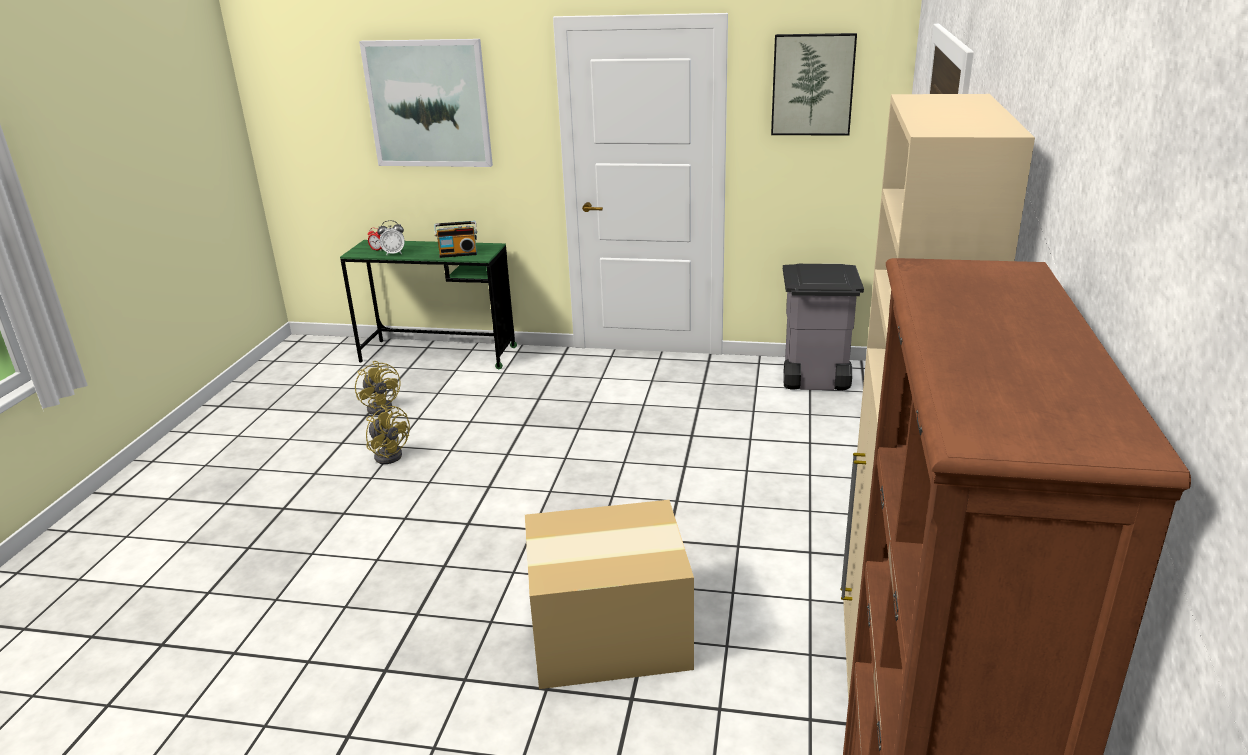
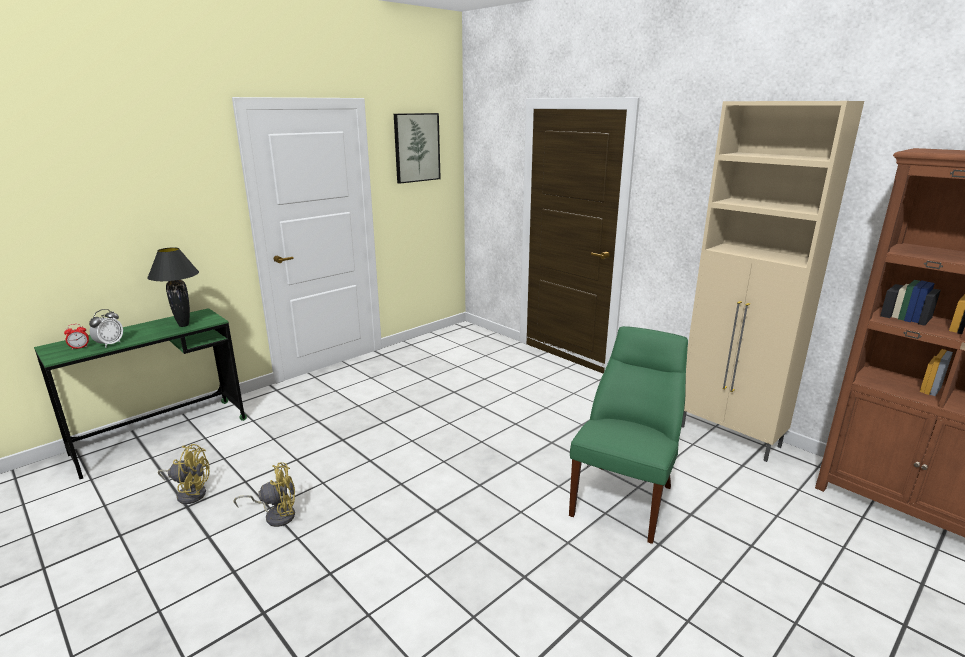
camera: 55 degrees left, 5 degrees down
(428, 104) = (106, 184): picture -> none
(458, 254) = (184, 325): radio -> black table lamp
(611, 634) = (624, 497): cardboard box -> green chair
(813, 380) = (454, 340): grey trash can -> none

